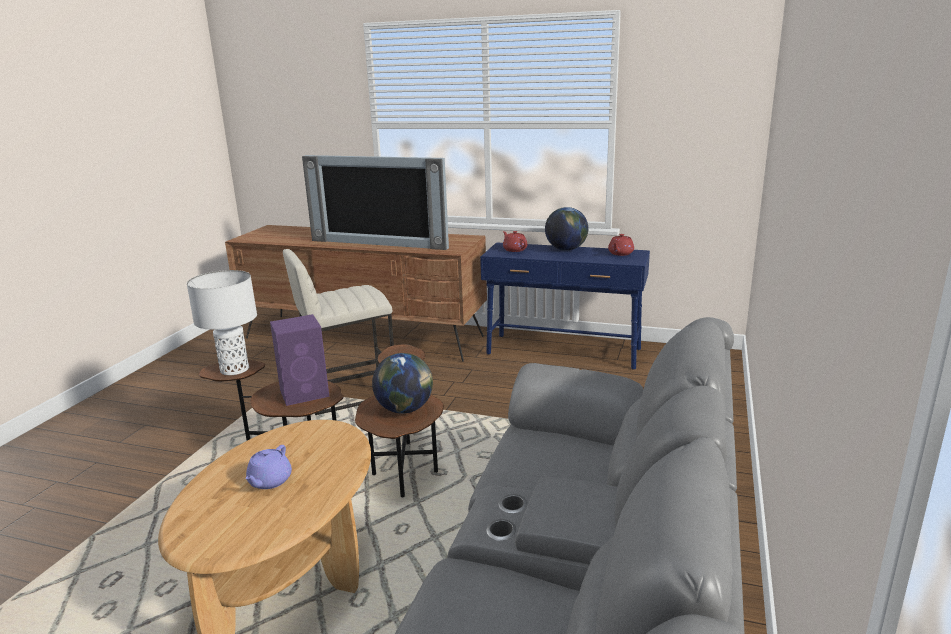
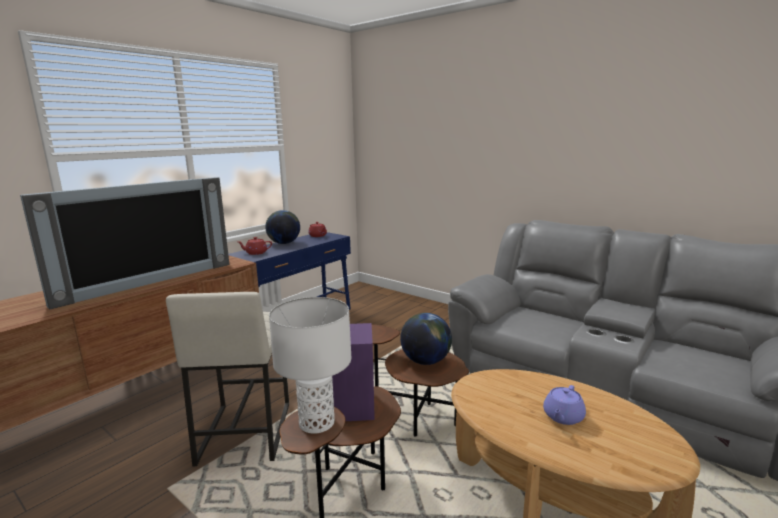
camera: 70 degrees left, 5 degrees down
(269, 481) = (563, 417): purple teapot -> purple teapot turned 90 degrees clockwise

